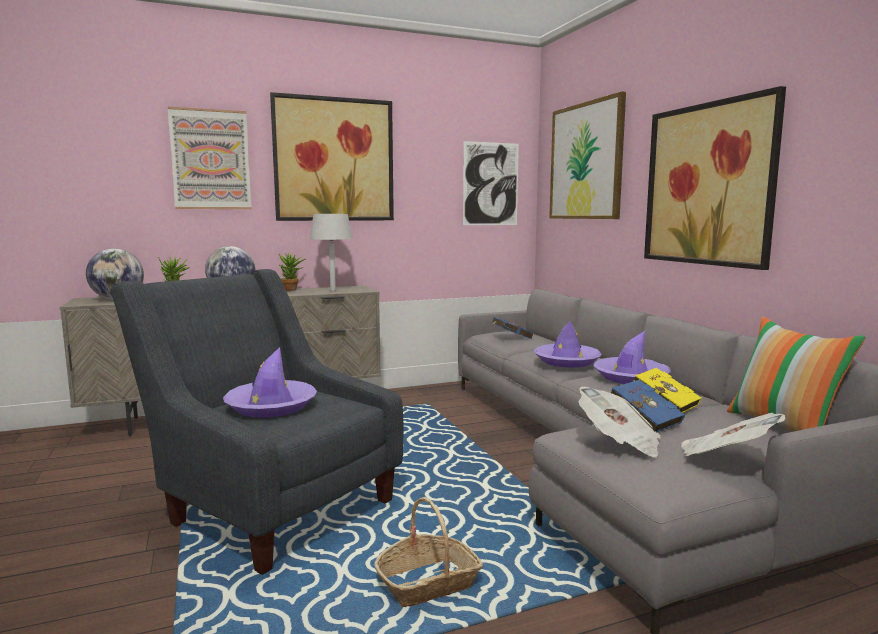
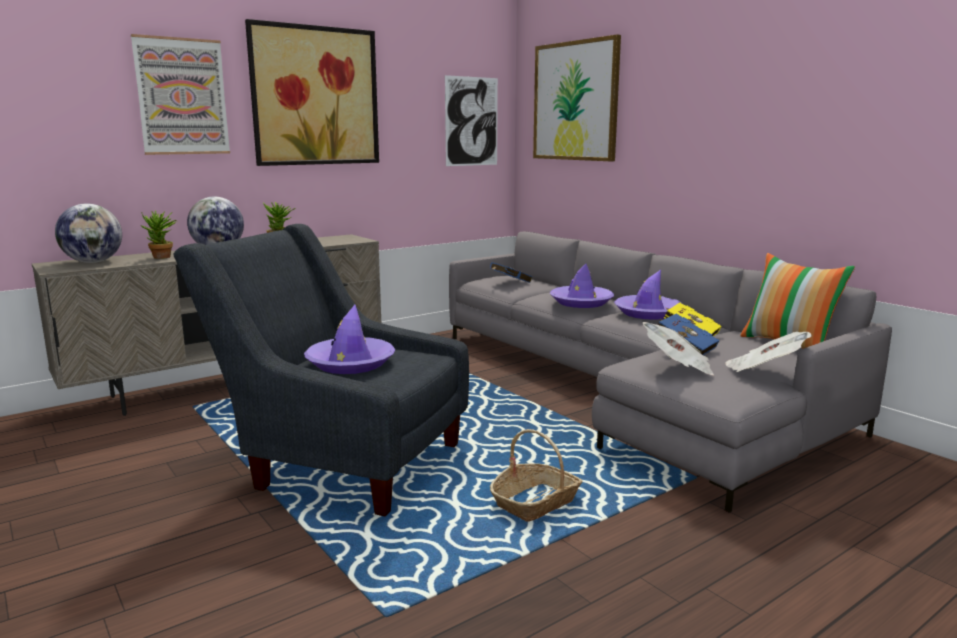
camera: 15 degrees left, 5 degrees up
(332, 290) = (327, 241): grey table lamp -> none
(708, 184) = (708, 132): picture -> none

